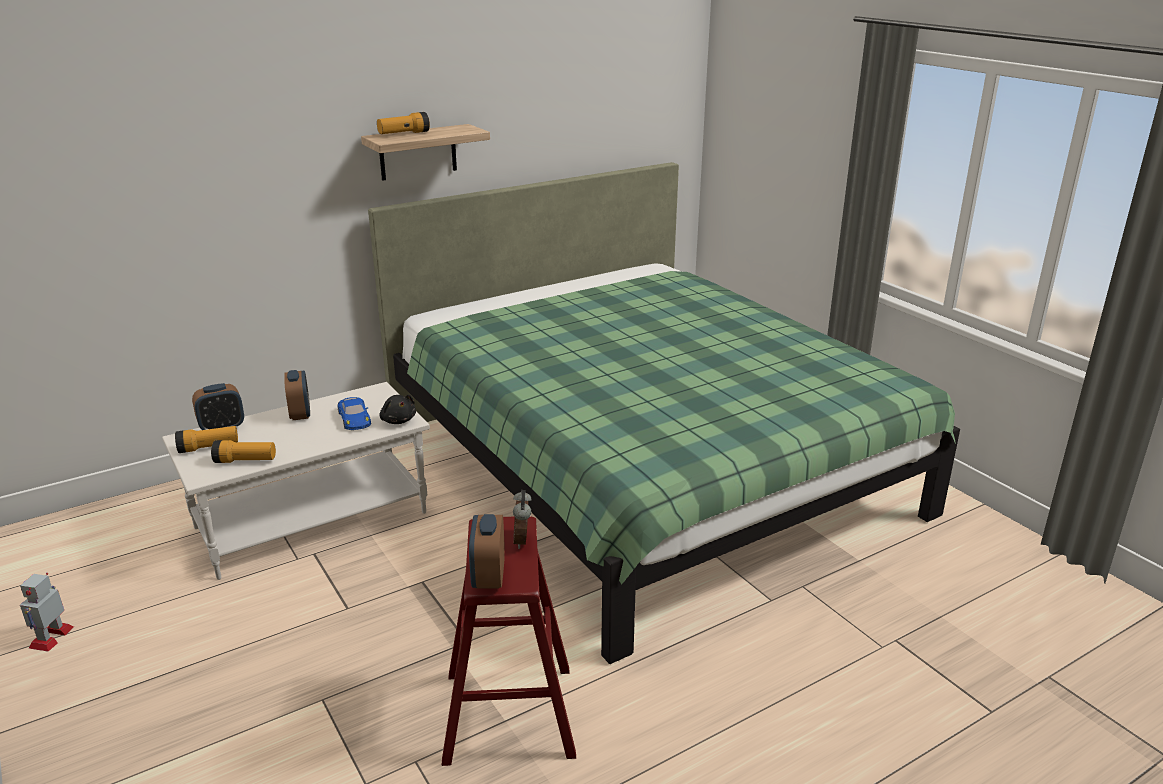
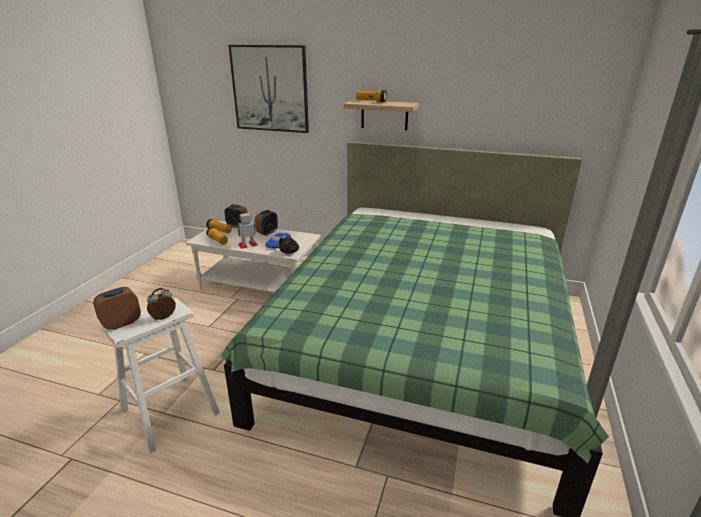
camera: 50 degrees right, 0 degrees up
(51, 637) = (141, 280): toy robot -> toy robot (248, 245)
(190, 141) = (270, 89): none -> picture
(509, 714) = (169, 411): red stool -> white stool

